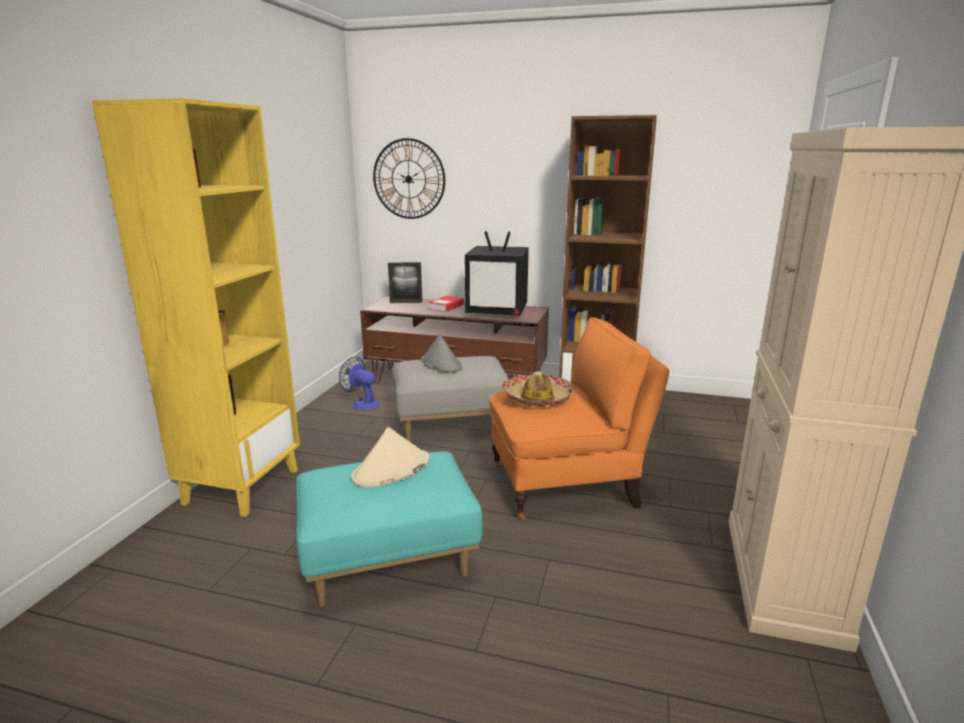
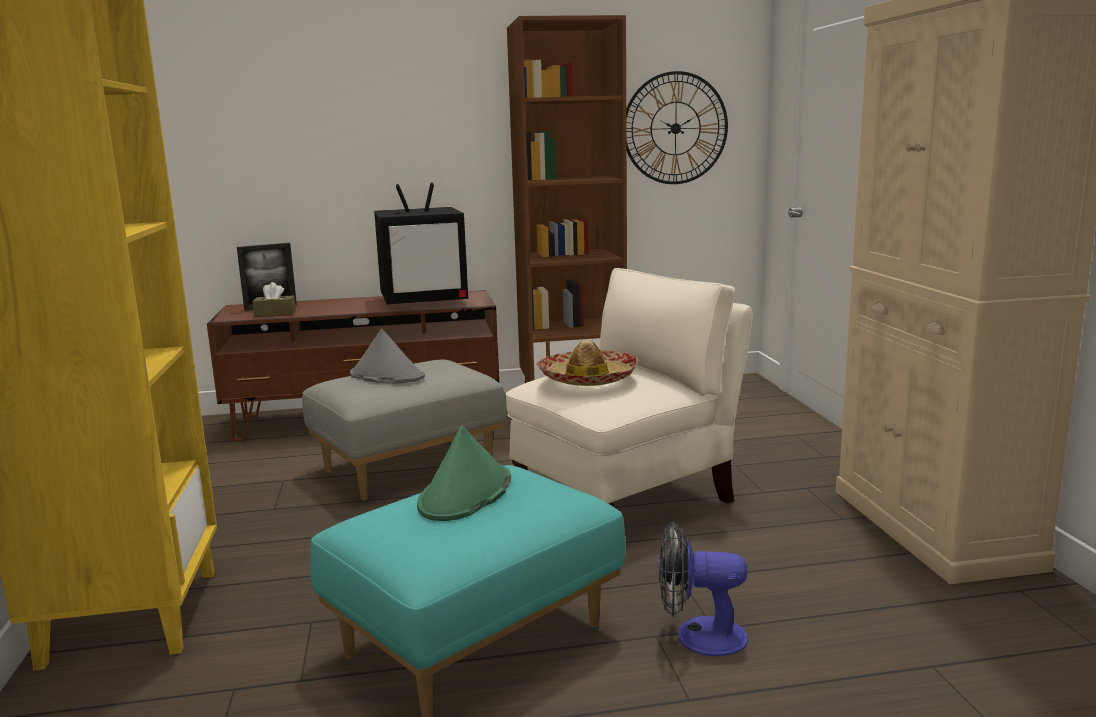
camera: 25 degrees left, 5 degrees down
(362, 403) = (242, 469): fan -> fan (698, 636)
(391, 469) = (465, 494): beige hat -> green hat
(402, 308) = (275, 314): none -> brown tissue box
(408, 179) = (251, 119): wall clock -> wall clock (675, 128)
(446, 307) = (342, 305): book -> none
(567, 485) = (628, 499): orange armchair -> beige armchair

